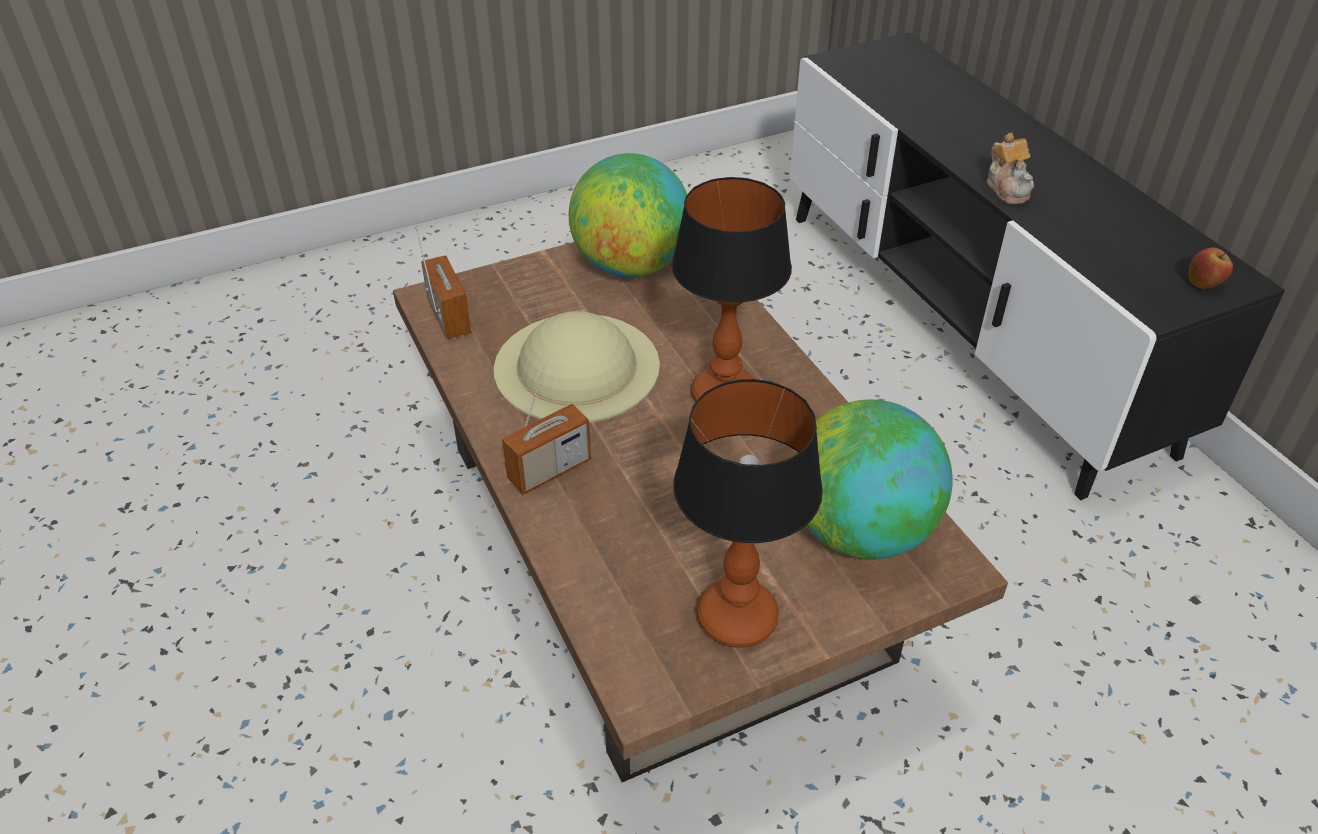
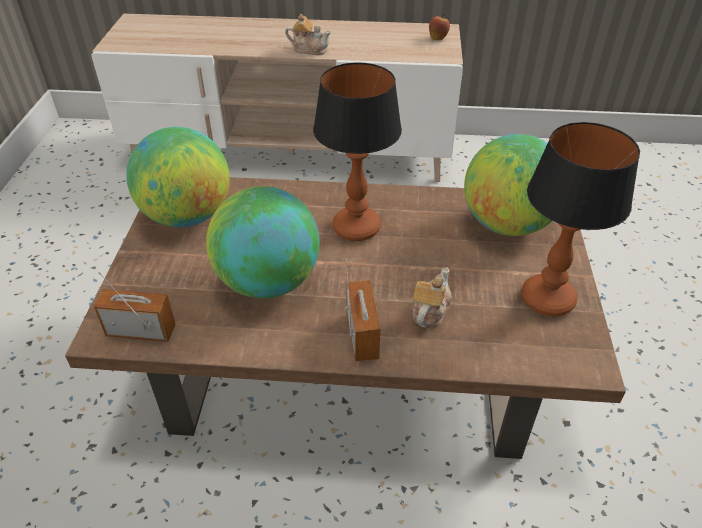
camera: 60 degrees left, 0 degrees up
(577, 366) = (268, 282): beige hat -> globe
(628, 511) = (429, 311): none -> teapot
(966, 324) = (290, 153): black tv stand -> beige tv stand

